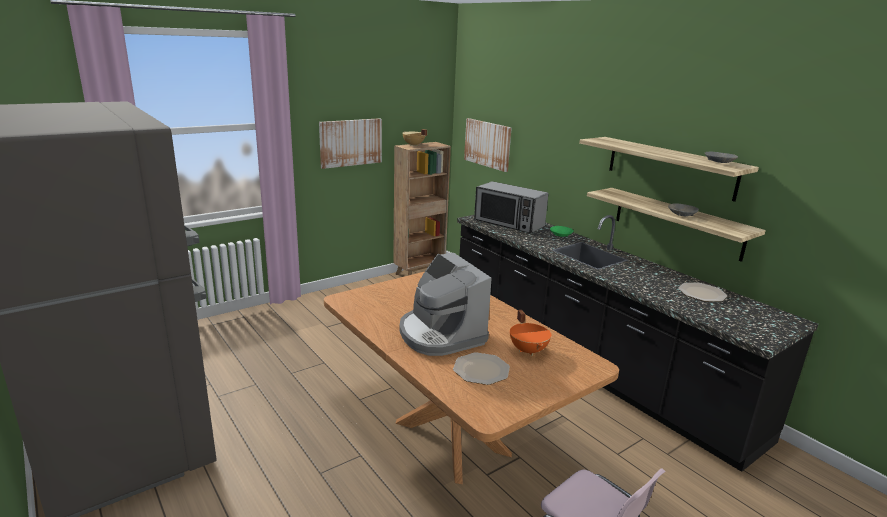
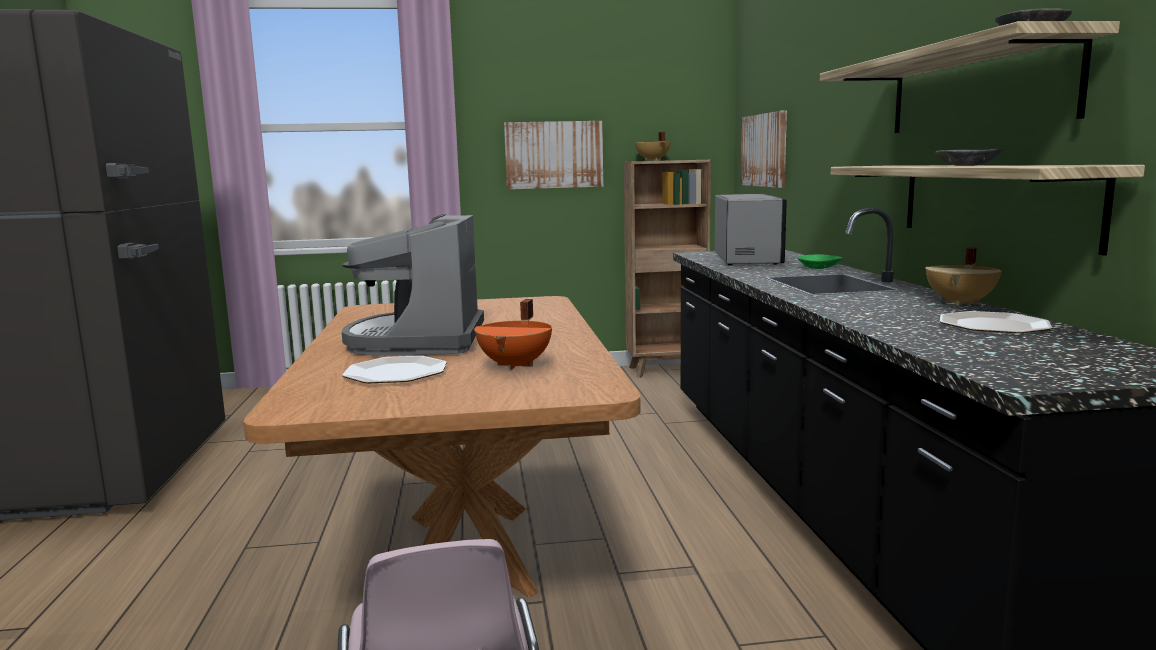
camera: 30 degrees right, 10 degrees down
(509, 223) = (747, 258): microwave -> microwave turned 150 degrees counterclockwise
(666, 271) = (961, 303): none -> beige cooking pot

